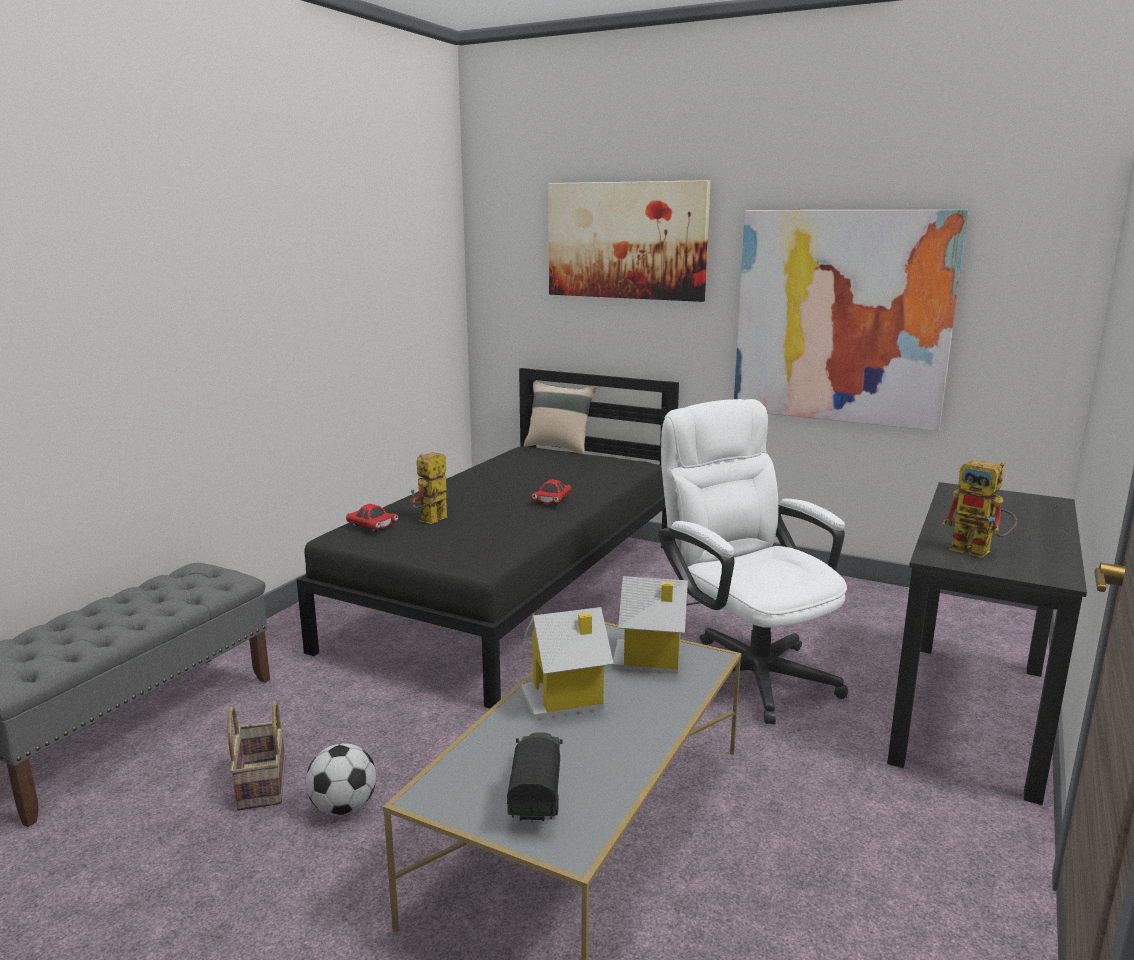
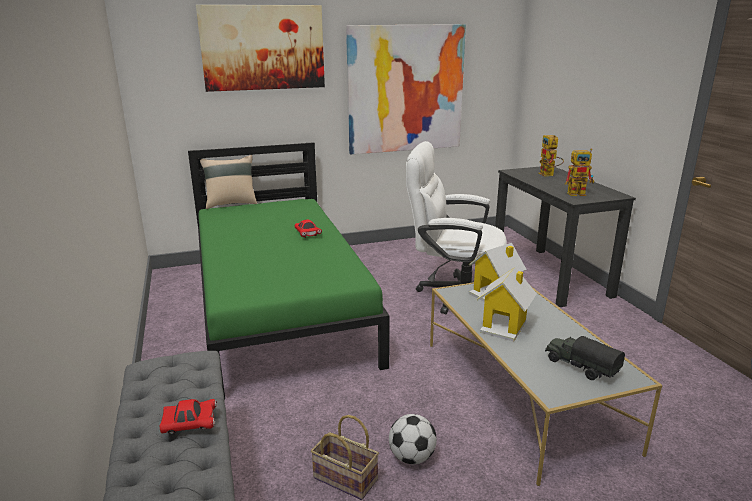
camera: 45 degrees left, 5 degrees up
(372, 527) = (236, 285): red toy car -> red toy car (190, 425)
(431, 521) = (265, 269): toy robot -> toy robot (549, 175)
(514, 593) = (280, 307): black bed -> green bed

